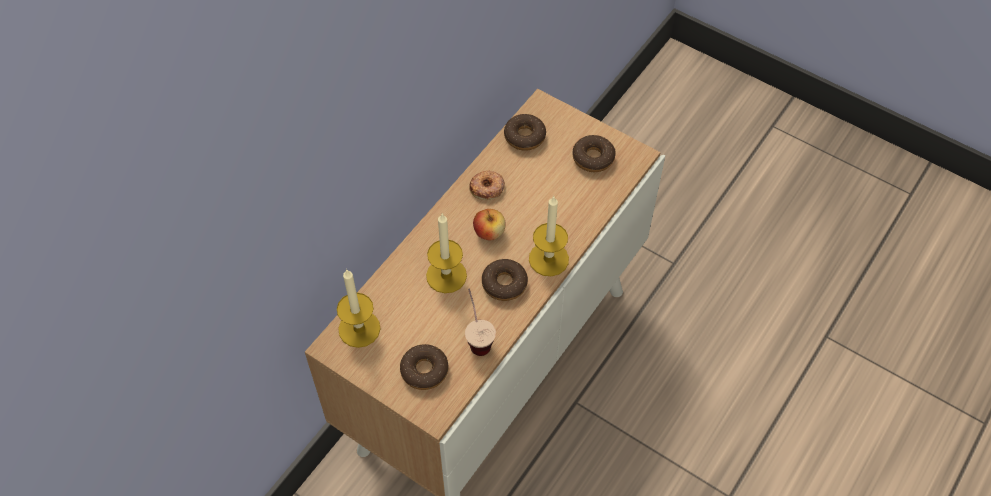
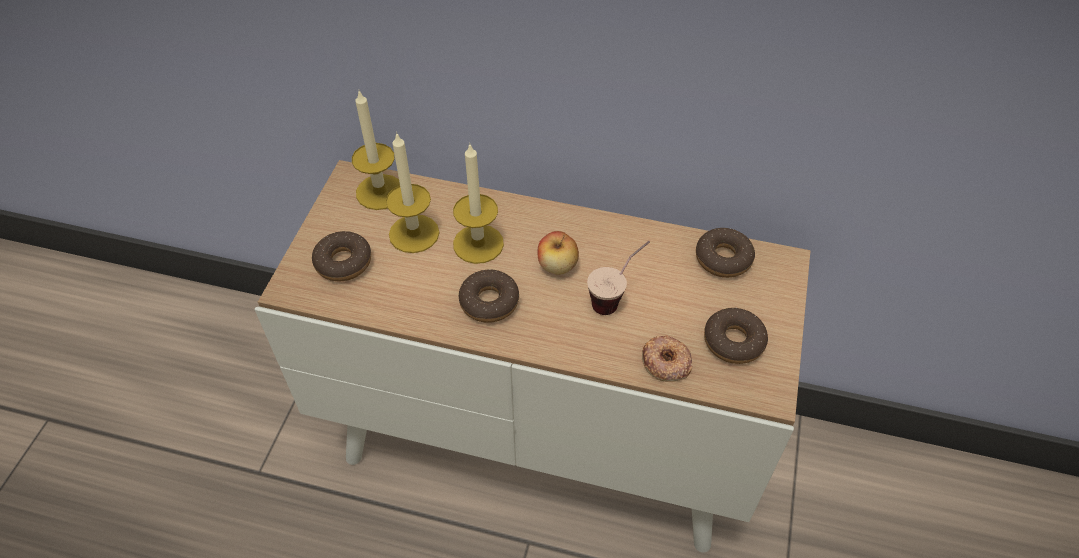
camera: 70 degrees right, 5 degrees down
(477, 336) = (404, 297): cup -> cup (616, 297)
(487, 188) = (622, 245): donut -> donut (666, 362)
(548, 259) = (545, 337): candle -> candle (414, 233)

